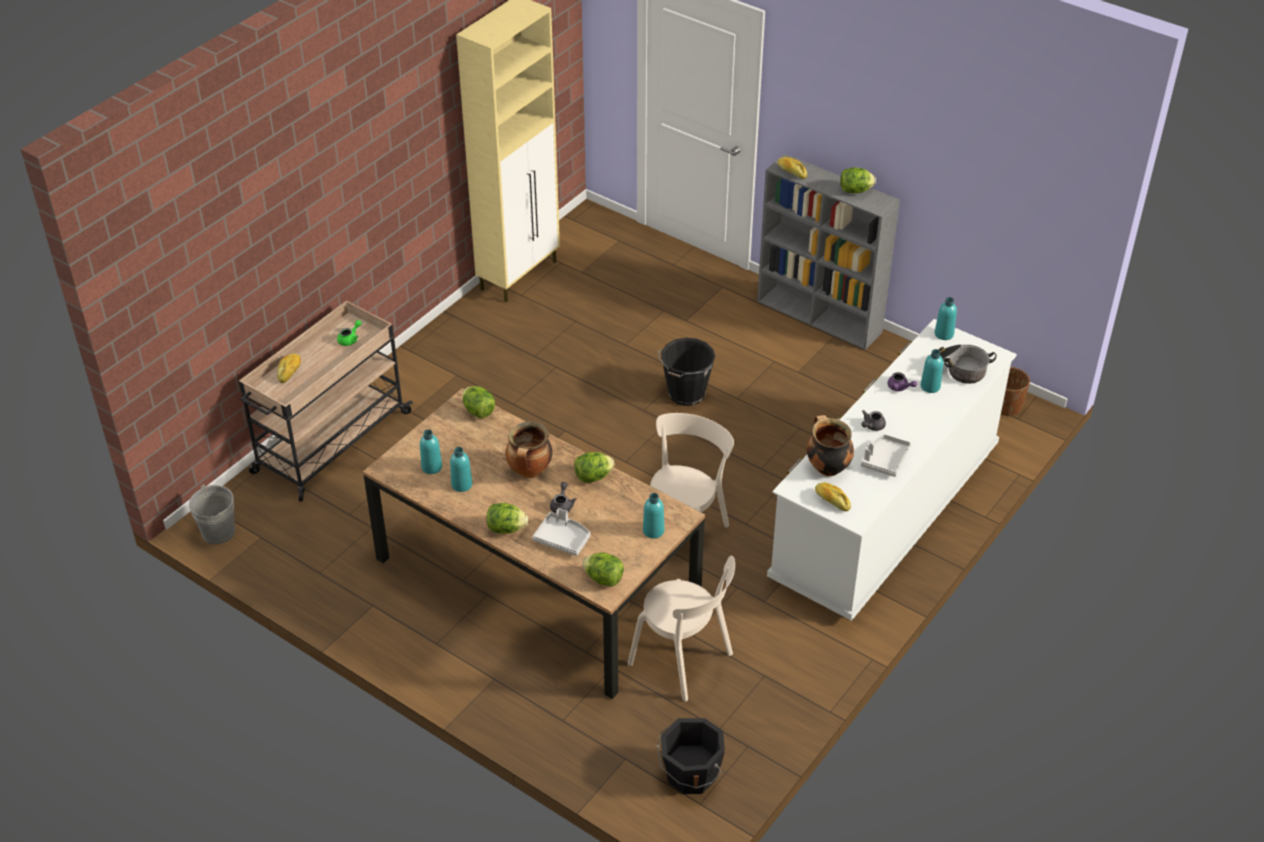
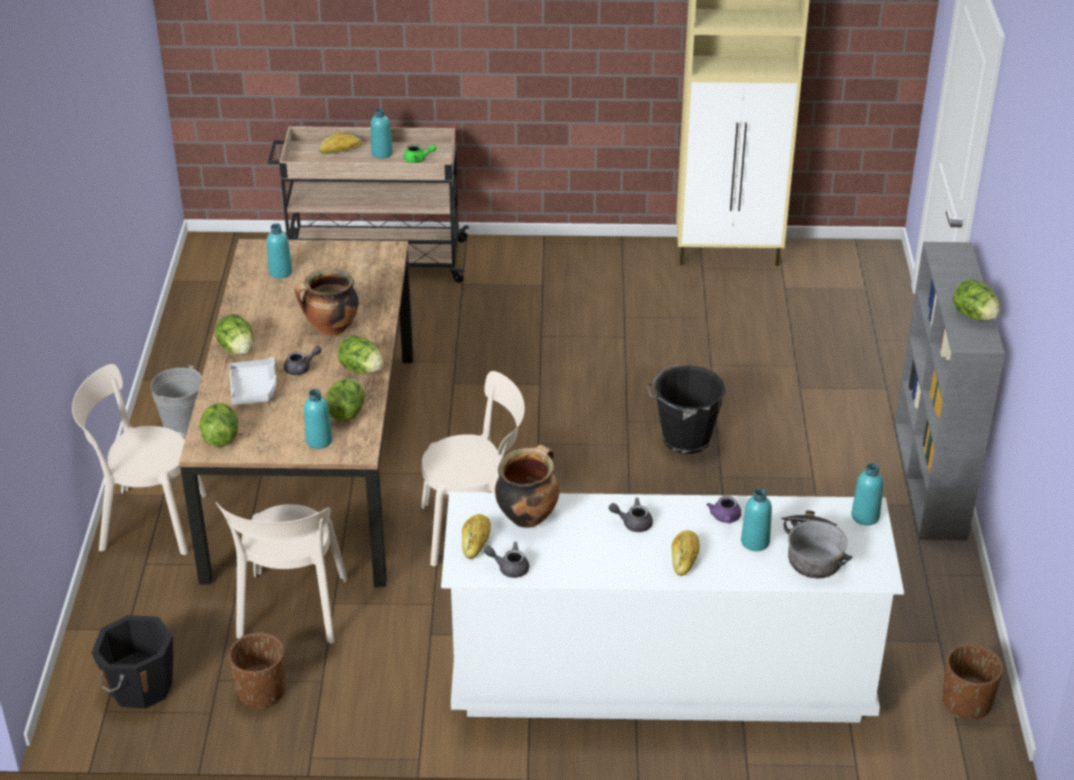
camera: 55 degrees right, 5 degrees down
(218, 532) = (206, 257): grey bucket -> grey bucket (183, 425)
(462, 484) = (273, 298): turquoise bottle -> turquoise bottle (382, 153)
(478, 411) = (385, 263): lettuce -> lettuce (346, 413)
(515, 700) = (147, 521): none -> beige chair
(748, 710) = (261, 691): none -> brown planter
(792, 172) = (944, 260): bread -> bread (684, 558)
(869, 497) = (509, 567): none -> grey teapot
(885, 460) = (585, 555): grey tray -> none

